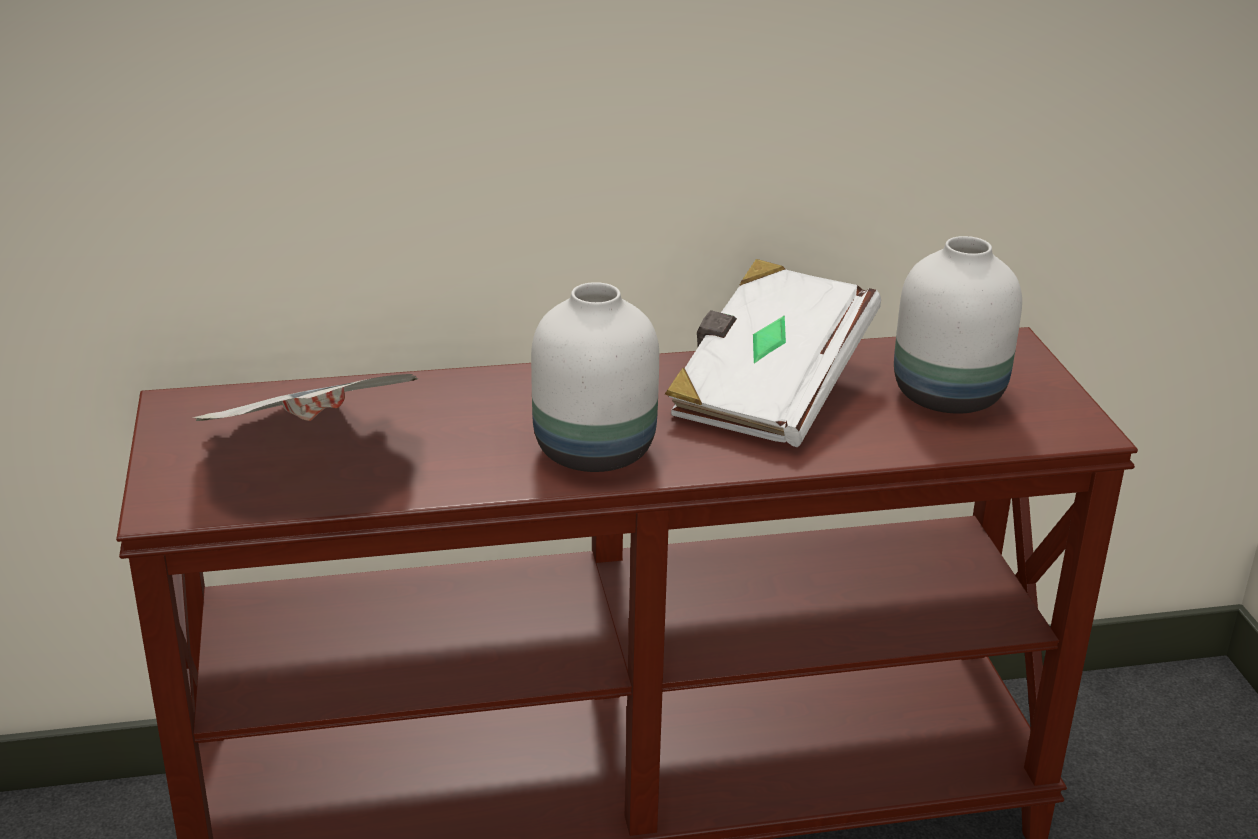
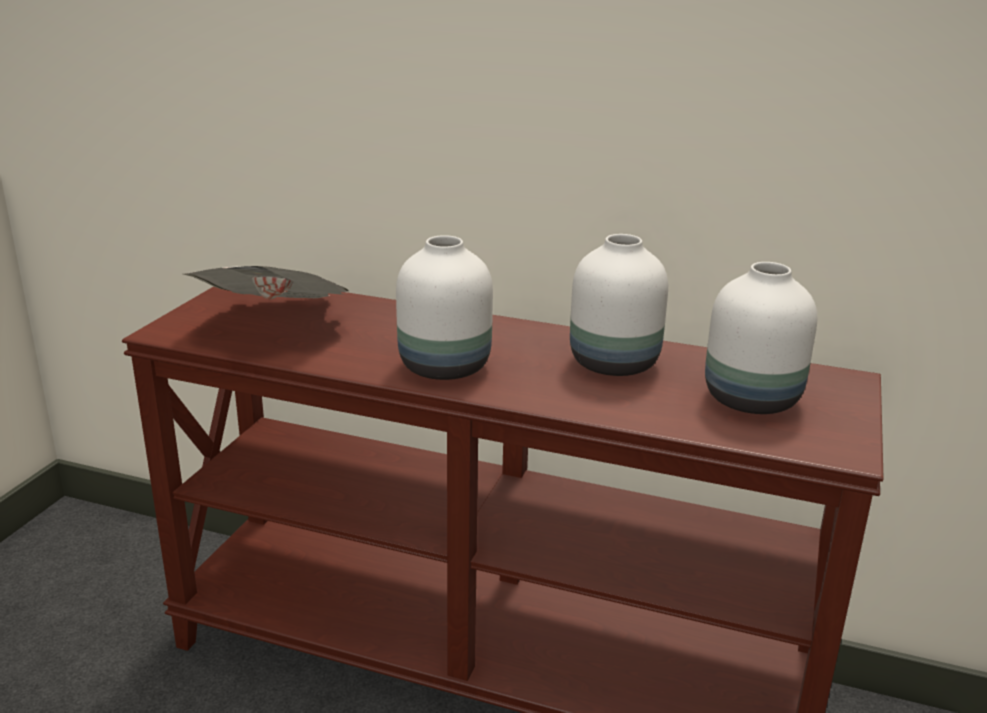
camera: 30 degrees right, 5 degrees down
(768, 391) = (611, 363): white book -> white vase

